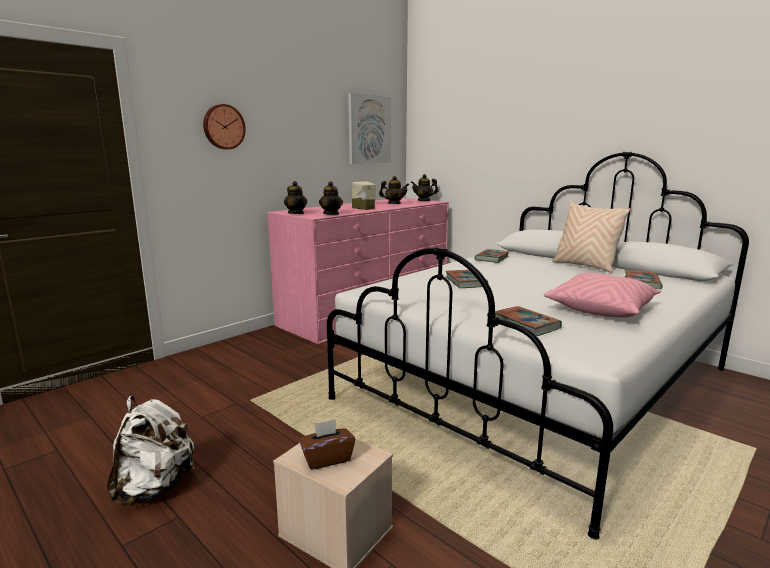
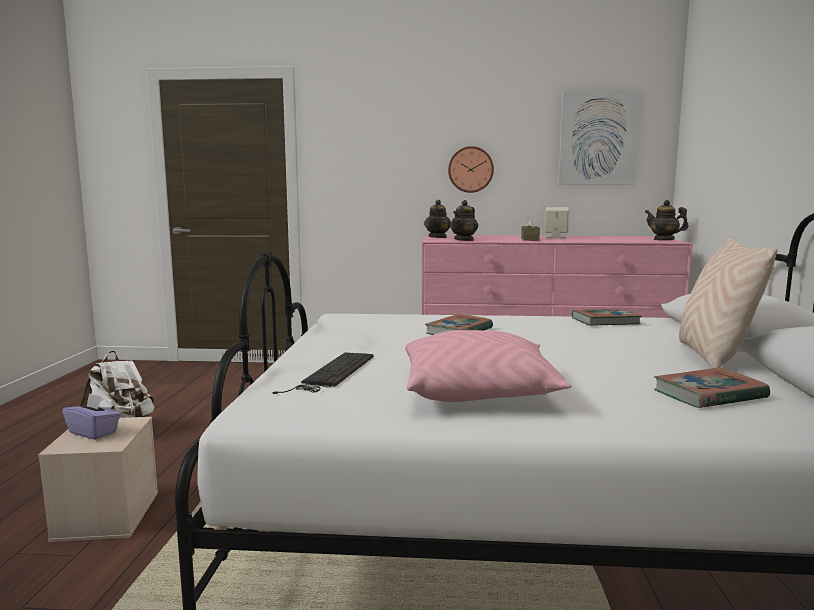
camera: 50 degrees right, 5 degrees down
(223, 127) = (382, 142): wall clock -> wall clock (470, 169)
(327, 458) = (94, 432): brown tissue box -> purple tissue box
(394, 204) = (597, 239): teapot -> none
(526, 324) = (332, 373): book -> keyboard

